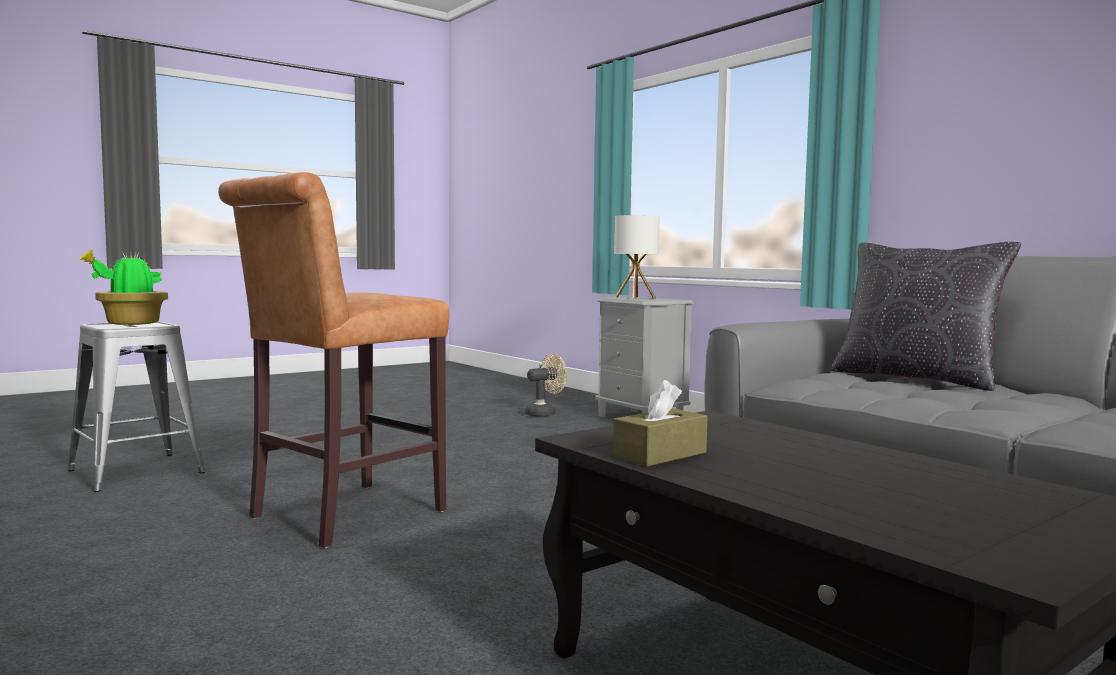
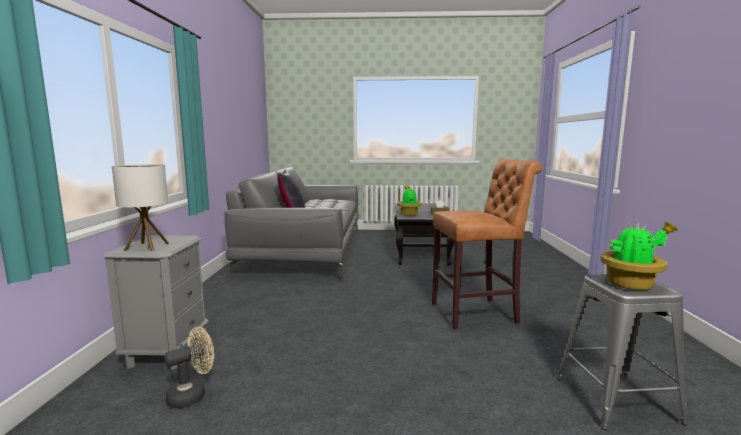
camera: 140 degrees left, 5 degrees up
(544, 413) = (193, 395): beige fan -> beige fan turned 135 degrees clockwise
(758, 434) = (409, 214): none -> potted plant

